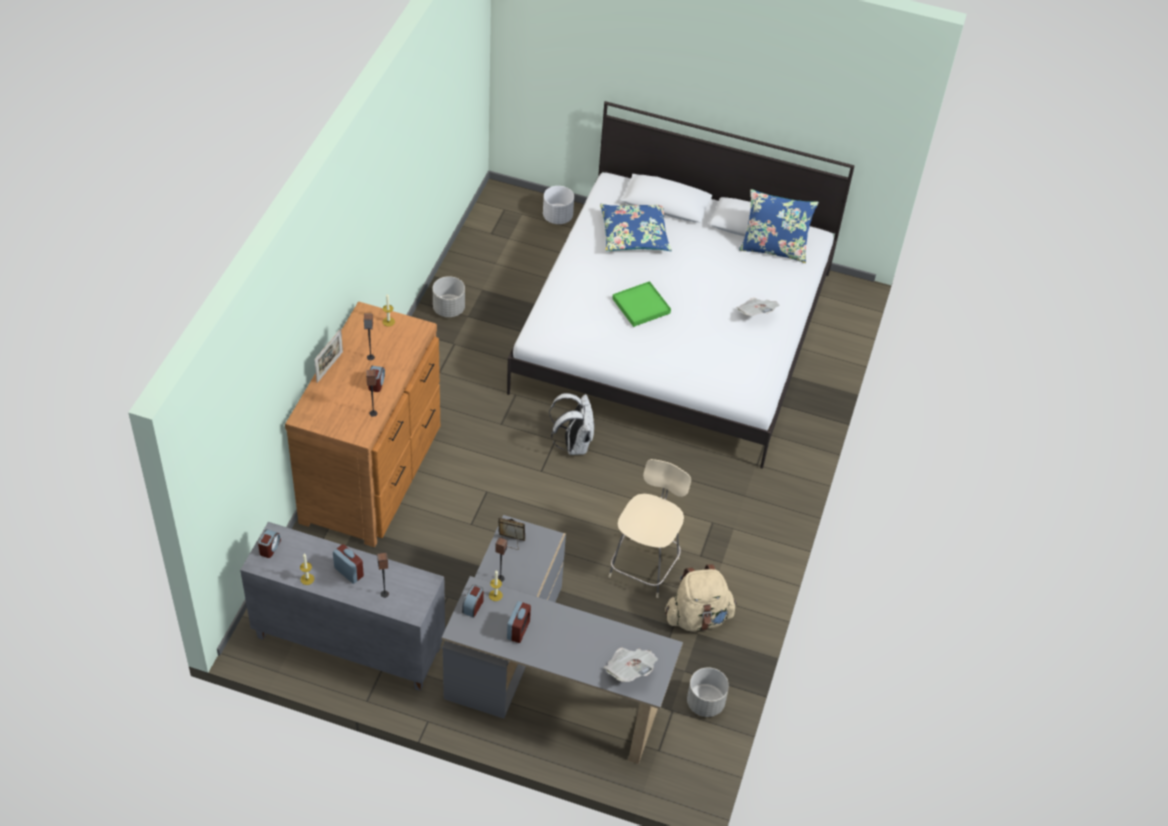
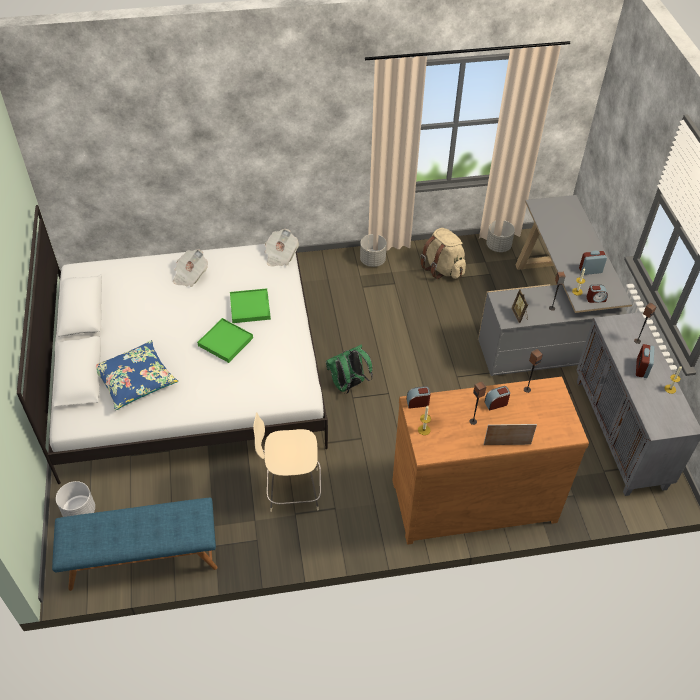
camera: 115 degrees left, 0 degrees up
(270, 548) = (670, 425): alarm clock -> alarm clock (418, 402)
(449, 309) = (255, 539): grey planter -> grey planter (373, 260)
(483, 239) = (143, 558): none -> blue bench
(573, 444) = (348, 385): white backpack -> green backpack
(629, 670) = (566, 214): newspaper -> newspaper (280, 256)
(645, 565) = (424, 306): beige chair -> beige chair (291, 490)
(679, 341) = (250, 307): none -> green tray
(773, 248) = (104, 289): blue pillow -> none

